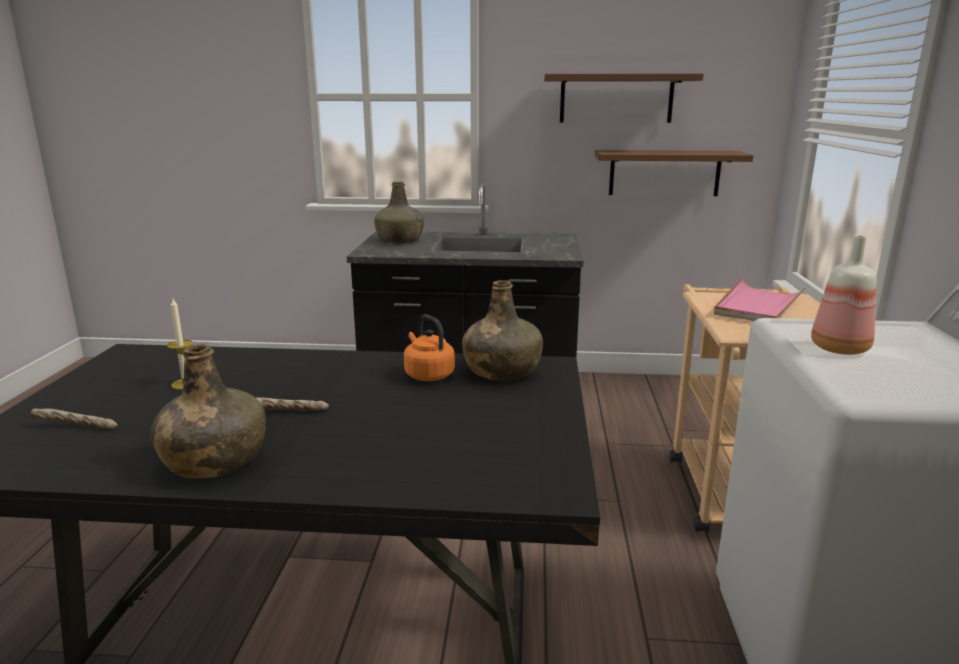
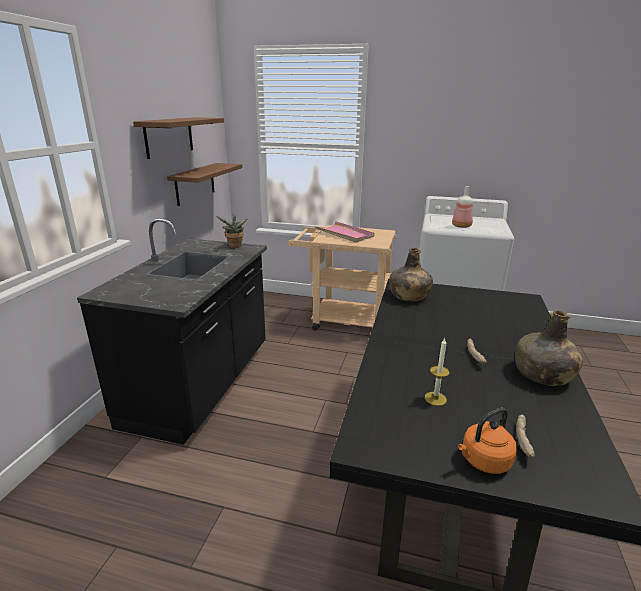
camera: 80 degrees left, 5 degrees up
(400, 240) = (141, 289): green bottle -> none
(428, 375) = (414, 314): orange kettle -> orange kettle (483, 461)
(560, 250) = (234, 247): none -> potted plant

